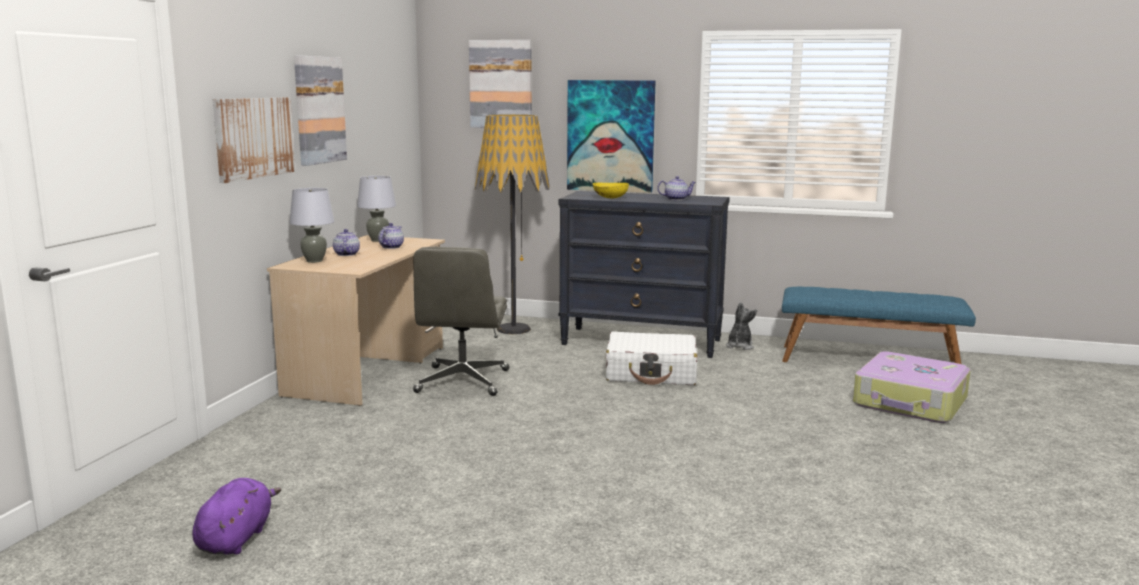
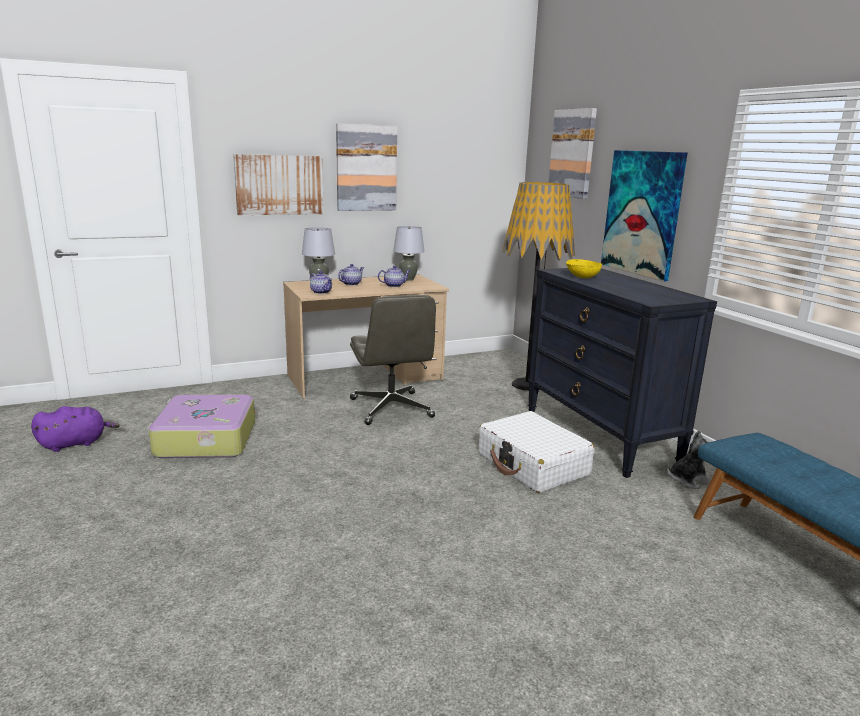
camera: 50 degrees right, 5 degrees up
(463, 382) = (391, 408): grey office chair -> grey office chair turned 75 degrees counterclockwise
(676, 199) = (639, 291): teapot -> teapot (321, 292)
(910, 402) = (728, 646): suitcase -> suitcase (205, 440)

